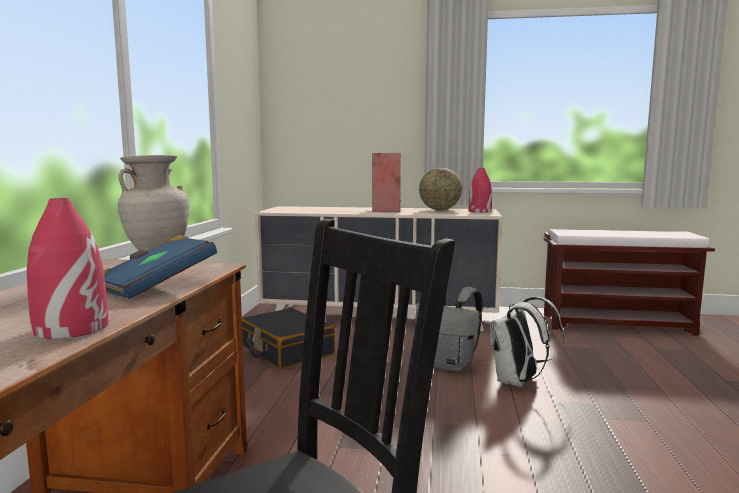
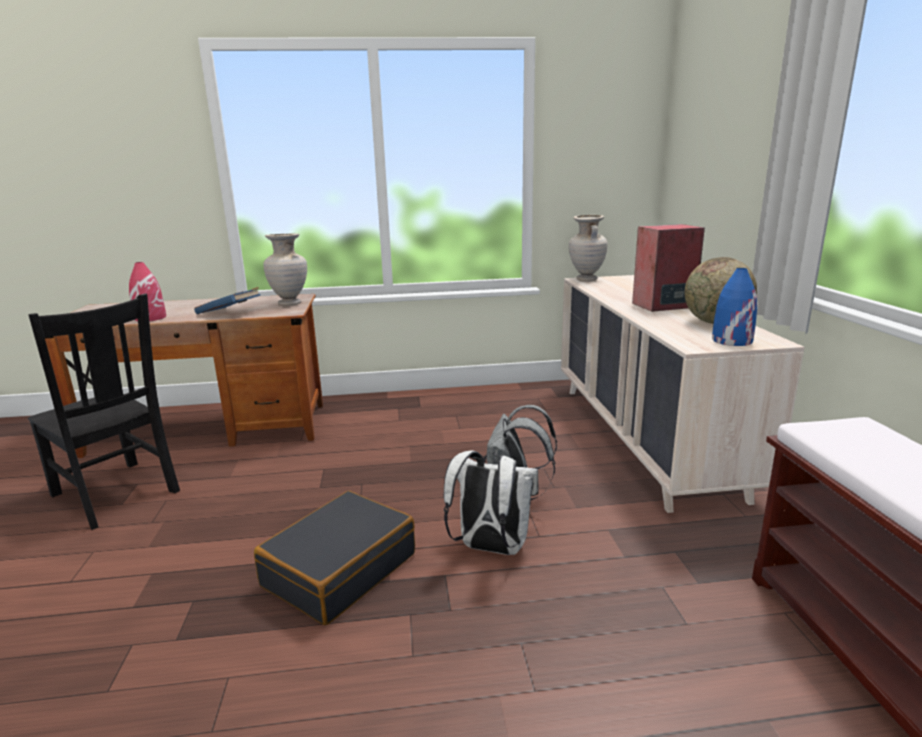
camera: 75 degrees right, 10 degrees up
(274, 210) = (586, 279): none -> beige vase
(286, 350) = (498, 414): black suitcase -> black suitcase (339, 569)
(479, 211) = (731, 340): red vase -> blue vase

